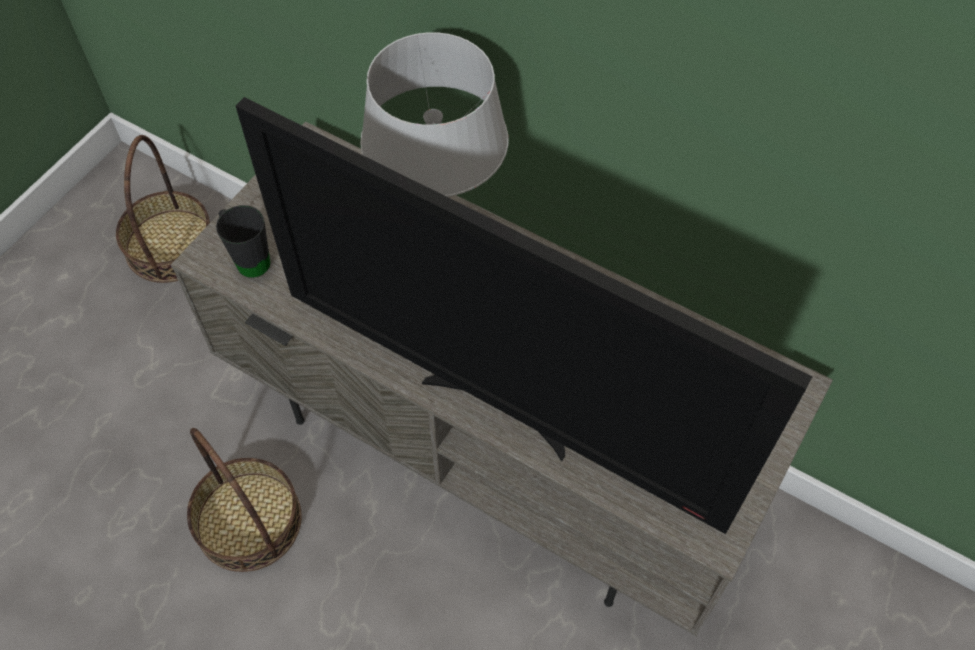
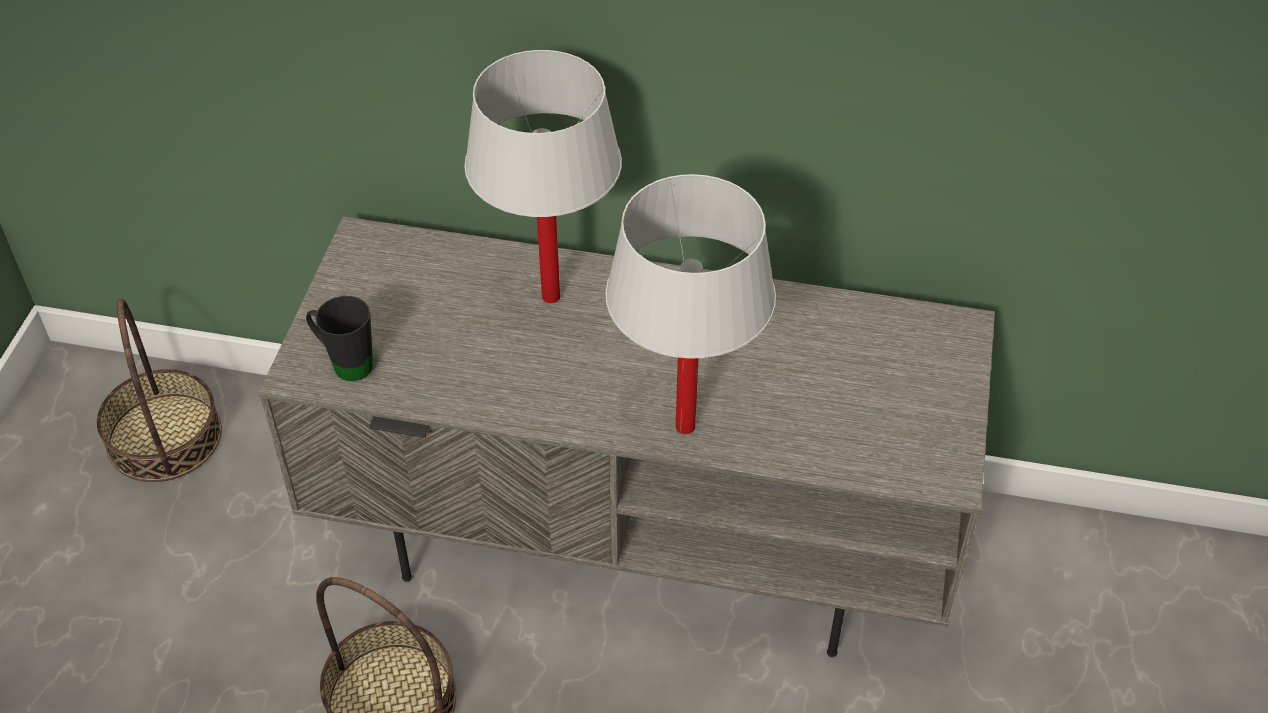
camera: 20 degrees left, 10 degrees down
(502, 407) = (685, 426): television -> white table lamp

